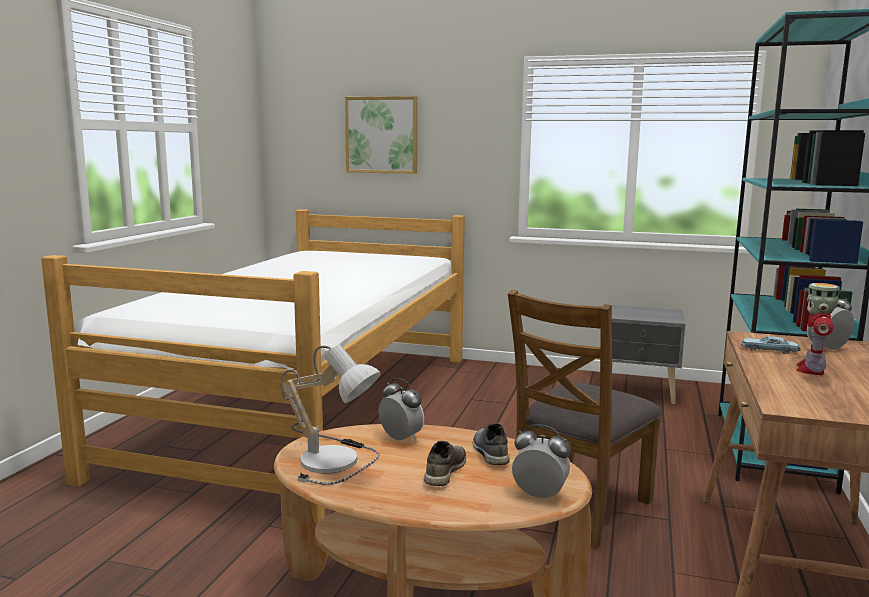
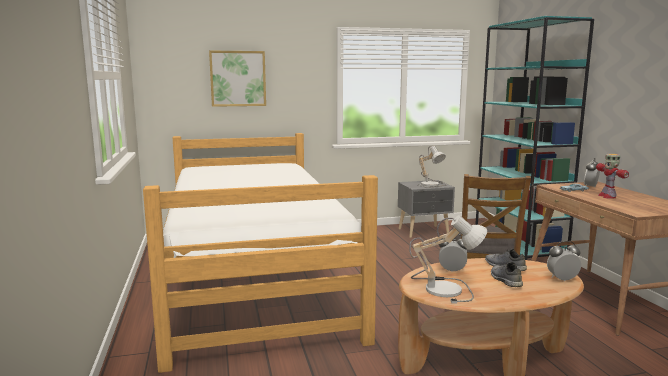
camera: 30 degrees left, 0 degrees up
(655, 314) = (432, 184): none -> table lamp

